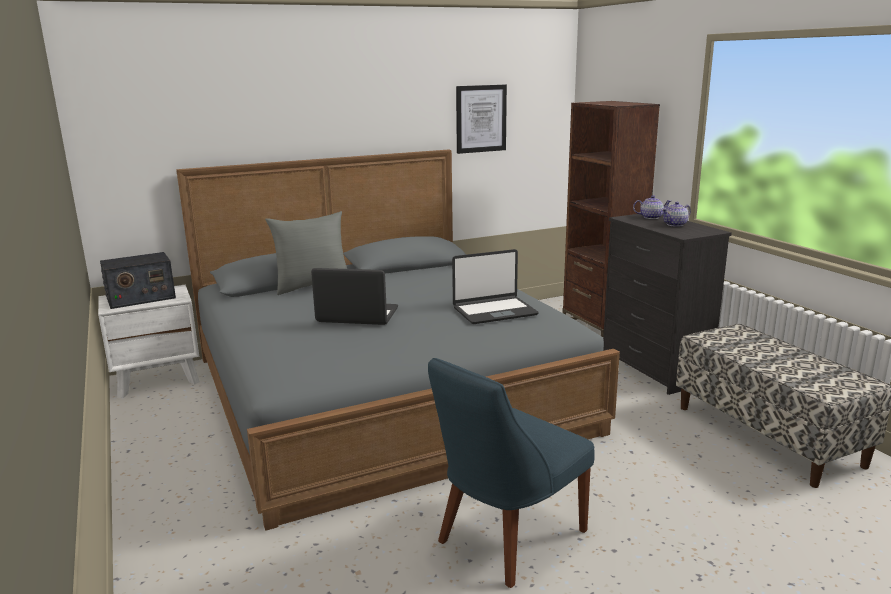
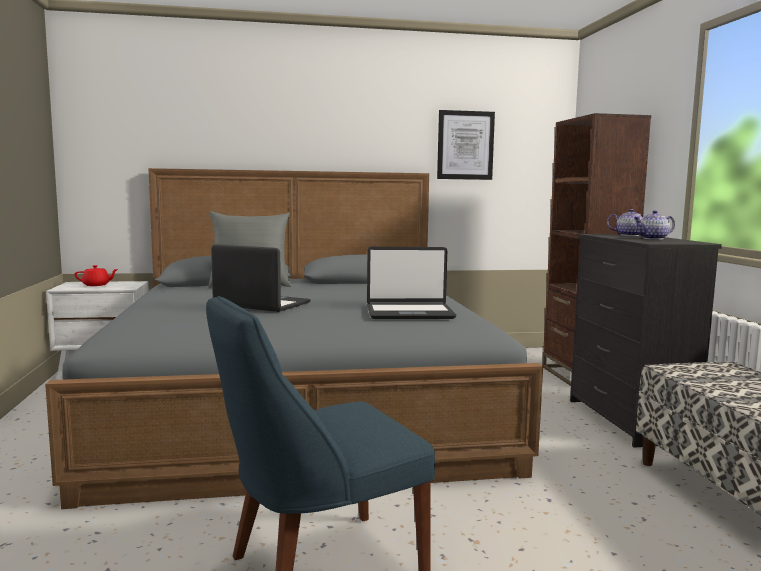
camera: 15 degrees right, 10 degrees down
(140, 298) = (96, 285): radio -> red teapot

